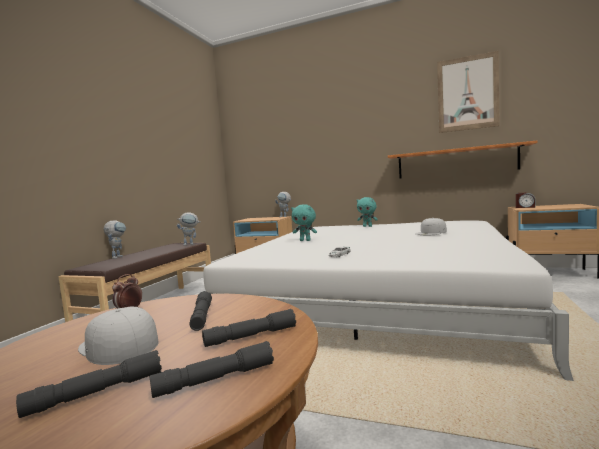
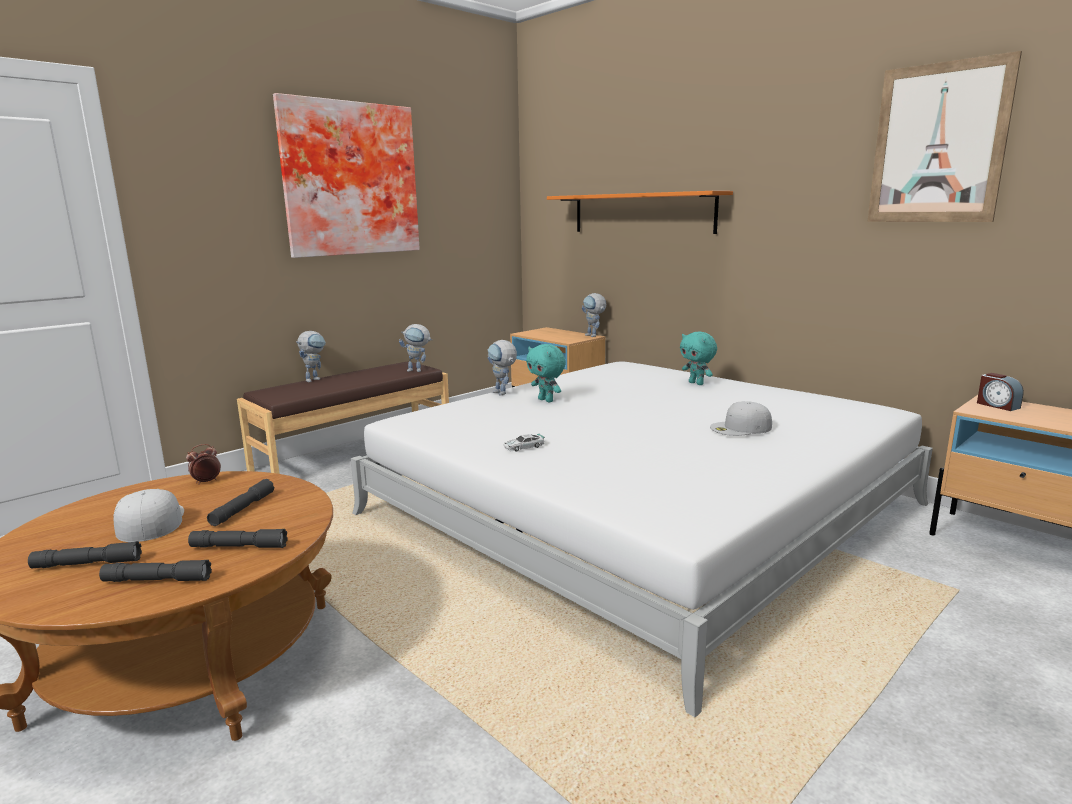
camera: 25 degrees right, 10 degrees up
(132, 118) = (349, 179): none -> picture
(271, 243) = (503, 394): none -> toy robot
(456, 162) = (892, 285): orange shelf -> orange shelf (641, 213)

